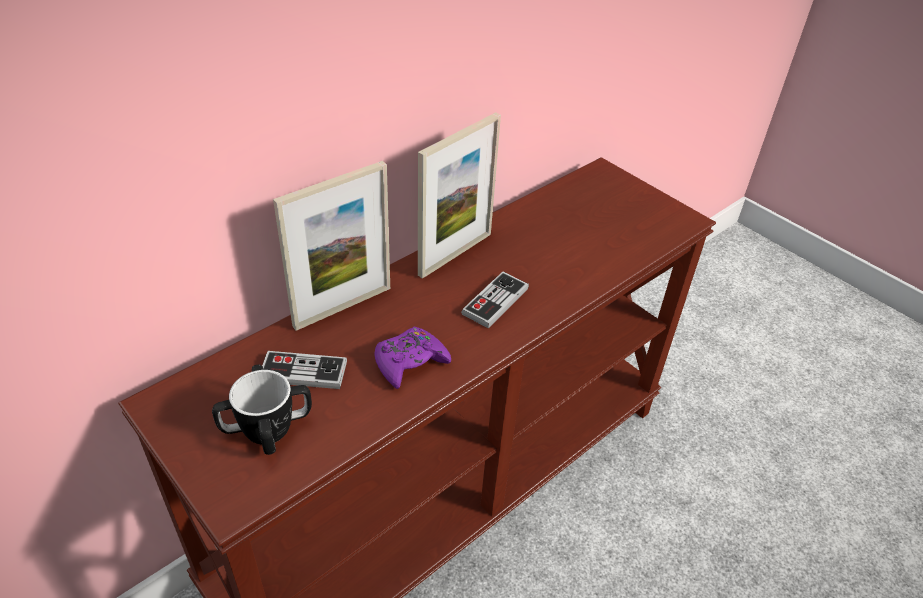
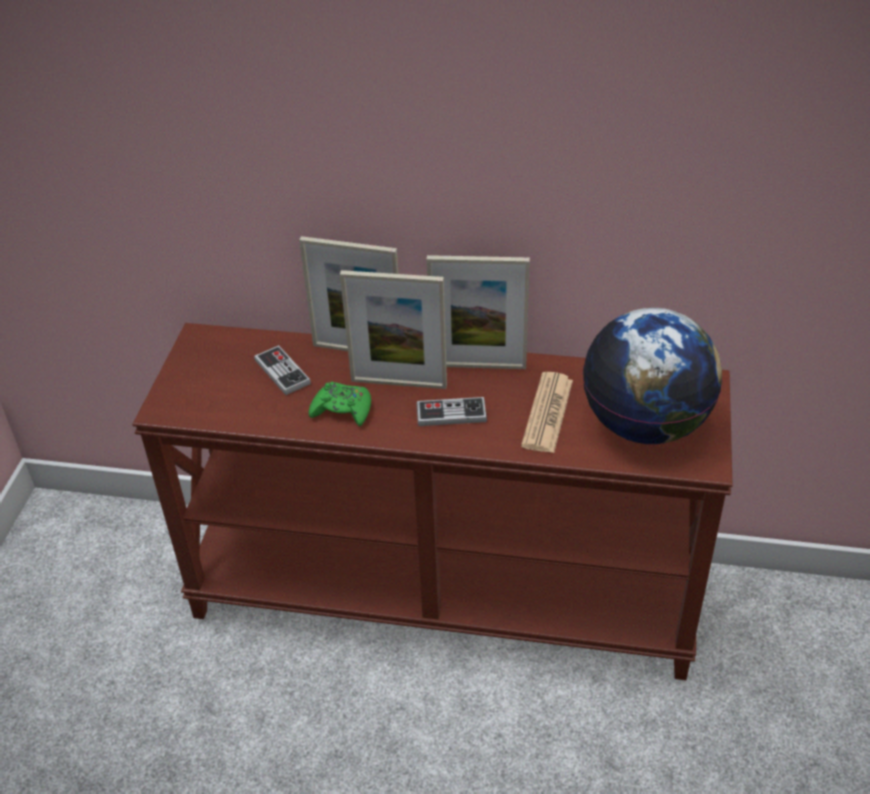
camera: 55 degrees right, 0 degrees up
(267, 428) = (224, 387): mug -> none
(410, 362) = (342, 410): purple game controller -> green game controller
(419, 308) = (398, 383): none -> picture frame
(554, 254) = (547, 413): none -> newspaper
(619, 219) = (646, 425): none -> globe

